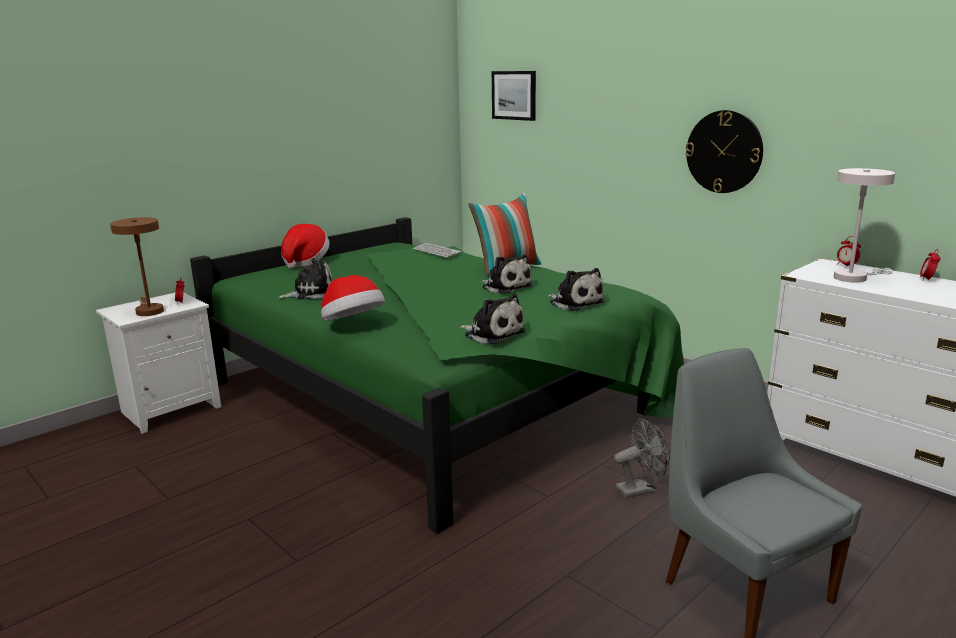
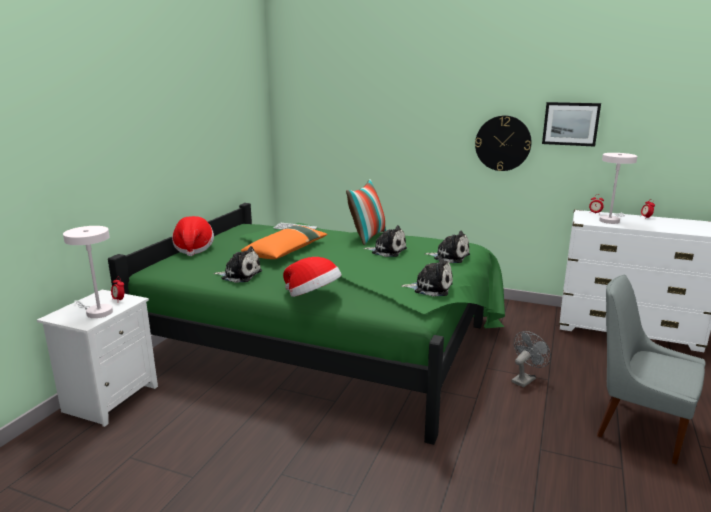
camera: 25 degrees left, 0 degrees up
(148, 310) = (96, 312): brown table lamp -> white table lamp
(311, 293) = (239, 275): plush toy -> plush toy turned 60 degrees clockwise
(394, 274) = (287, 251): none -> orange pillow
(514, 95) = (325, 103): picture -> picture (570, 124)

